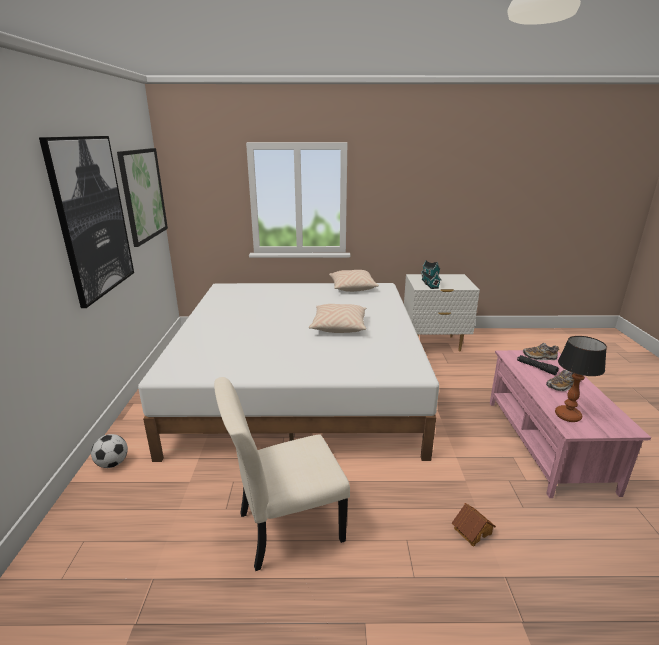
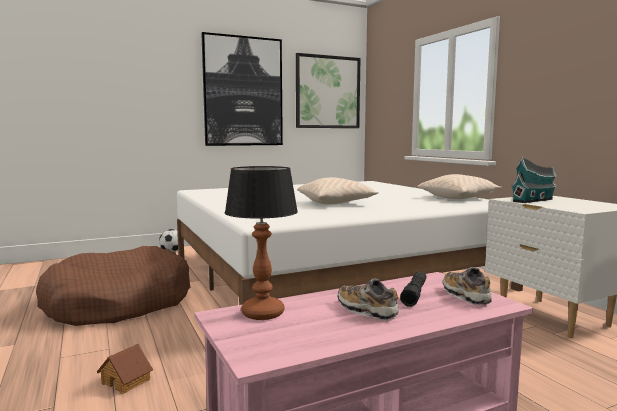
camera: 65 degrees right, 15 degrees down
(286, 527) = (118, 303): beige chair -> brown dog bed

